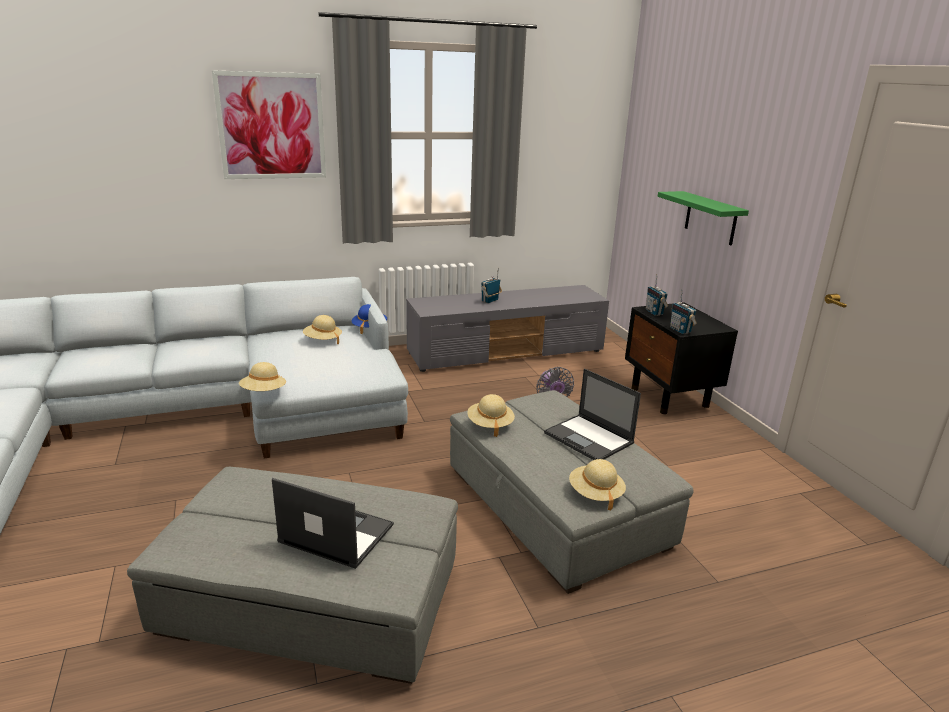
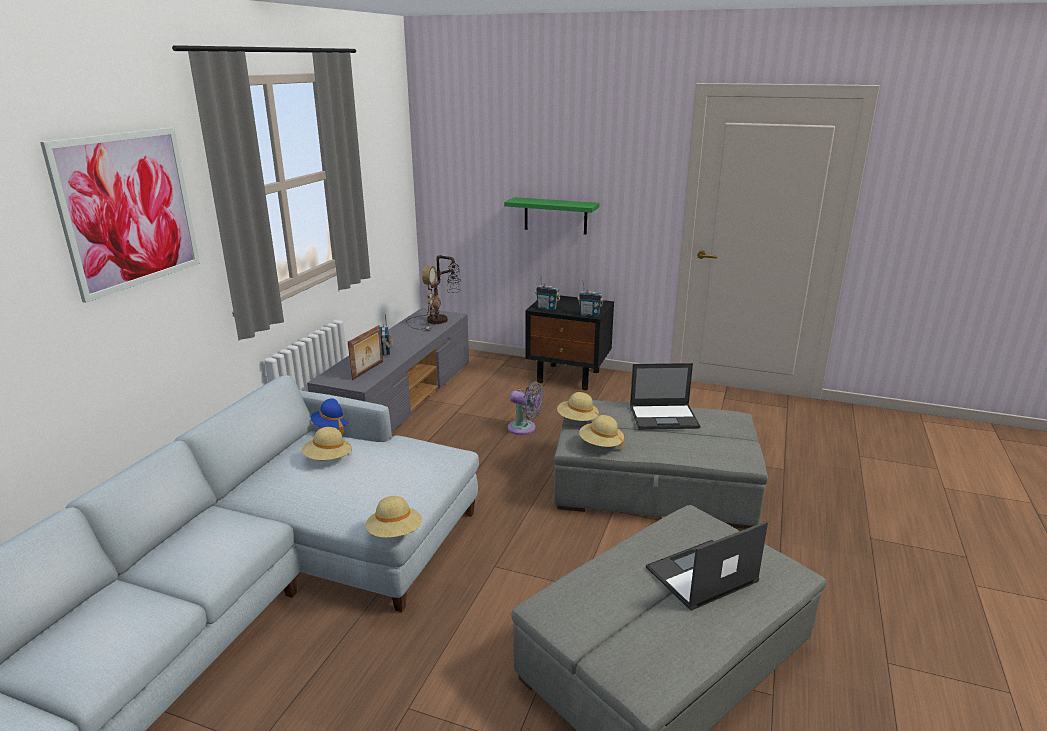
camera: 50 degrees left, 0 degrees up
(452, 306) = (368, 370): none -> picture frame
(575, 296) = (438, 320): none -> table lamp
(595, 494) = (734, 447): beige hat -> beige hat (577, 420)

